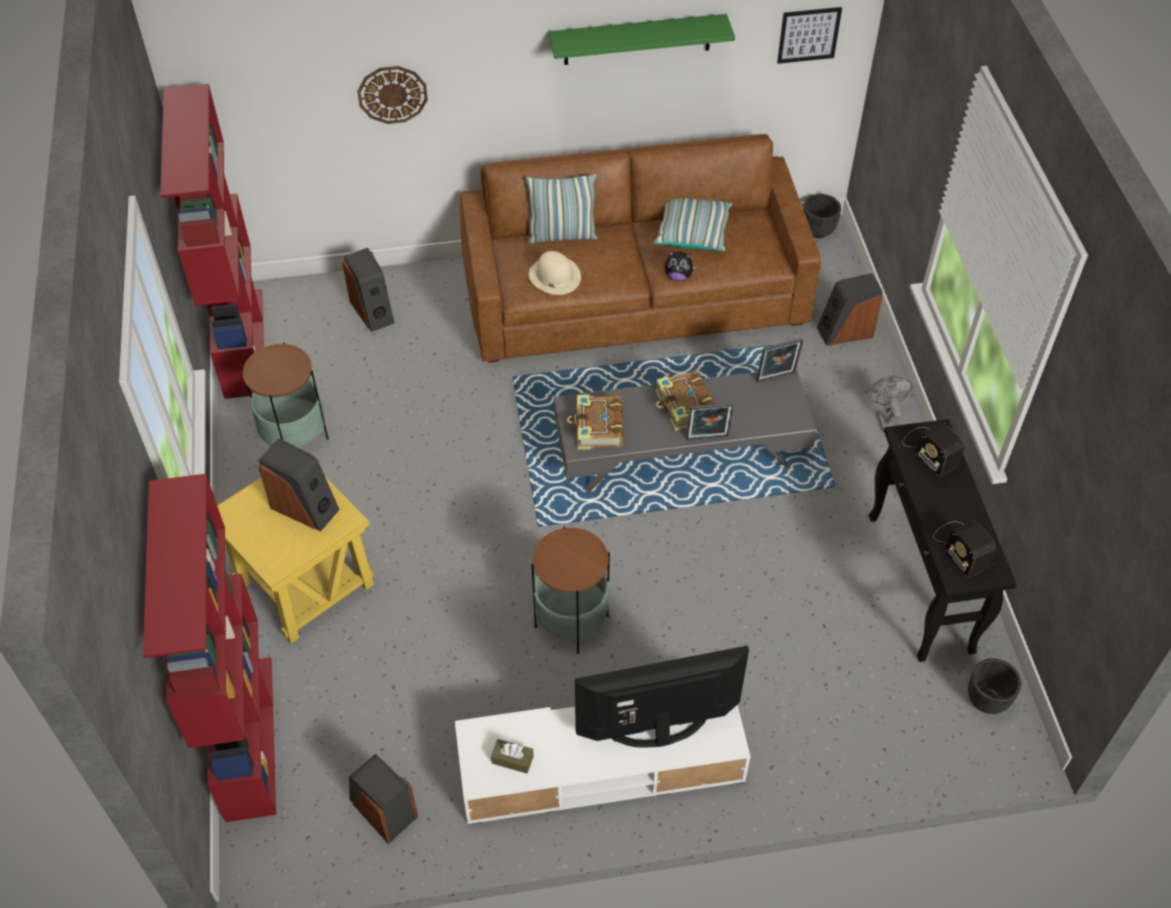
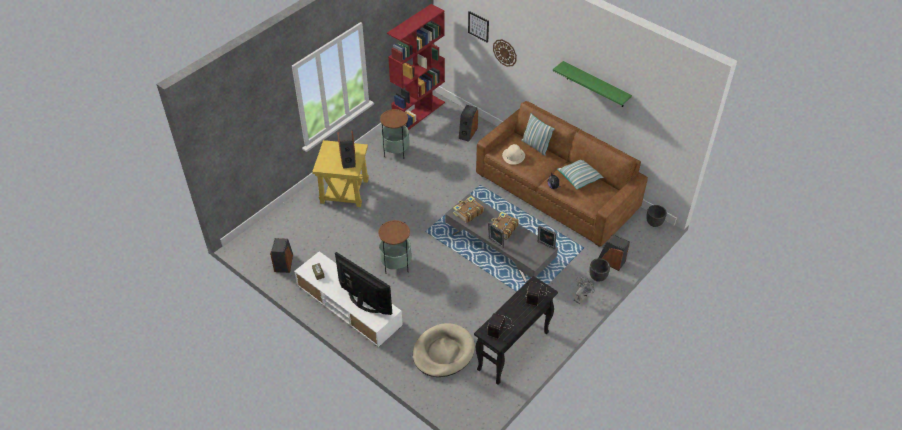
camera: 50 degrees right, 5 degrees down
(248, 736) = (279, 216): red bookcase -> none
(808, 35) = (665, 126): picture -> picture (478, 26)
(839, 686) = (443, 352): none -> beige dog bed
(987, 700) = (481, 400): black planter -> black planter (598, 277)

